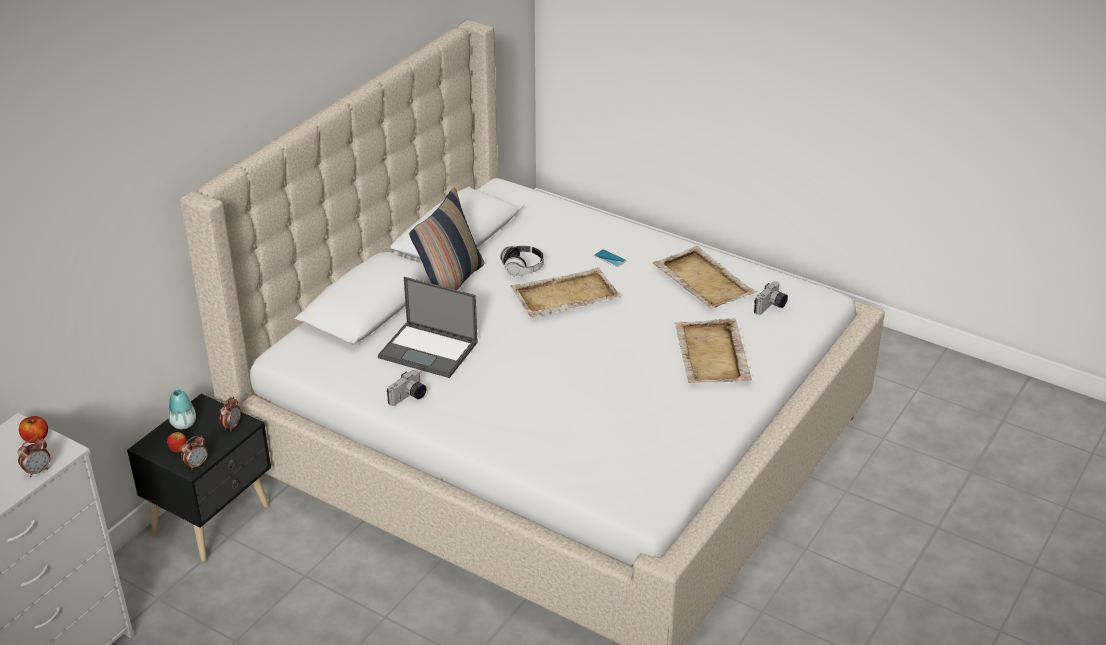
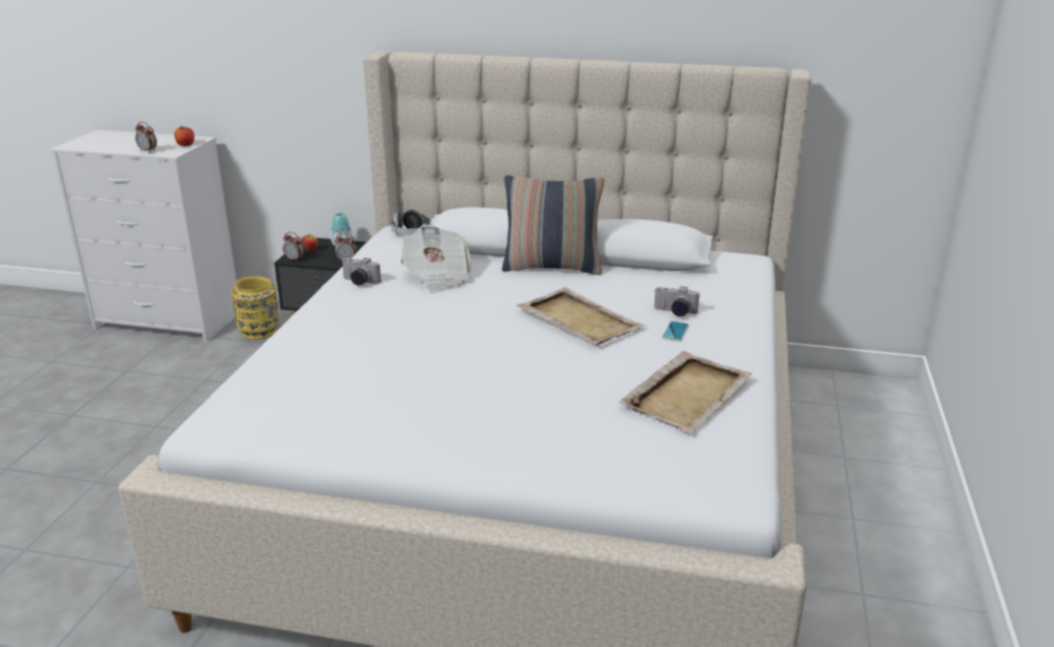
camera: 70 degrees right, 10 degrees down
(143, 585) = (259, 332): none -> yellow vase
(429, 350) = (437, 277): laptop -> newspaper
(522, 268) = (611, 292): headphones -> headphones (411, 234)
(711, 355) = (527, 424): beige tray -> none
(771, 307) = (672, 453): camera -> camera (675, 312)

